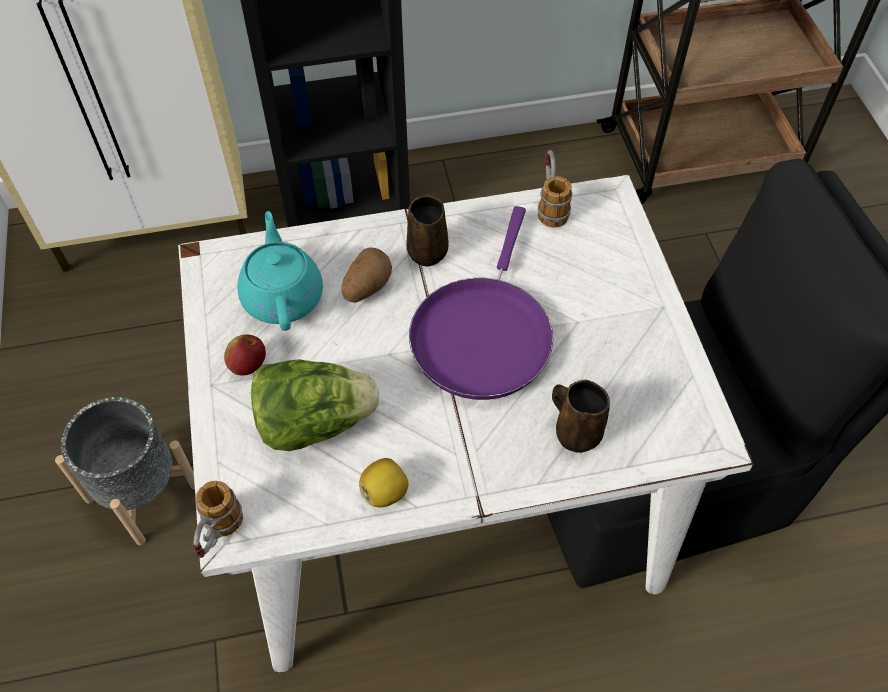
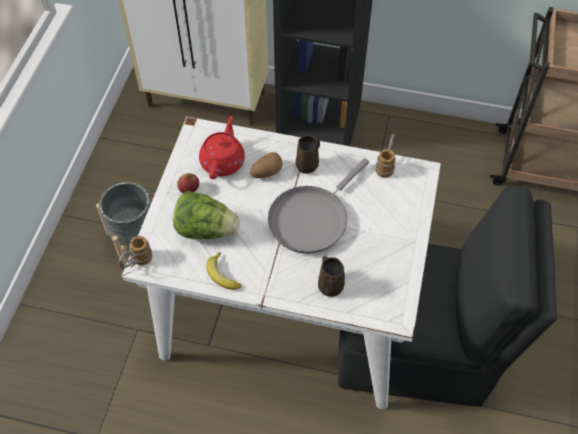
camera: 25 degrees right, 0 degrees up
(283, 295) = (223, 161): turquoise teapot -> red teapot
(385, 492) = (221, 275): lemon -> banana
(483, 334) = (311, 218): purple frying pan -> grey frying pan

